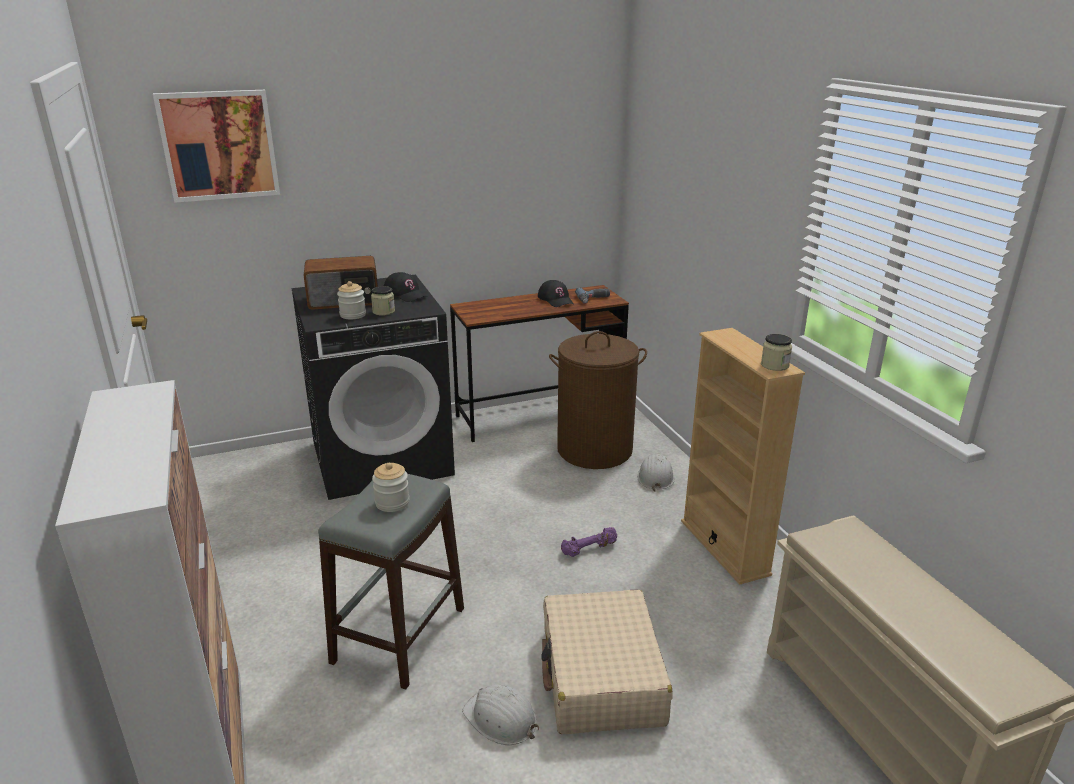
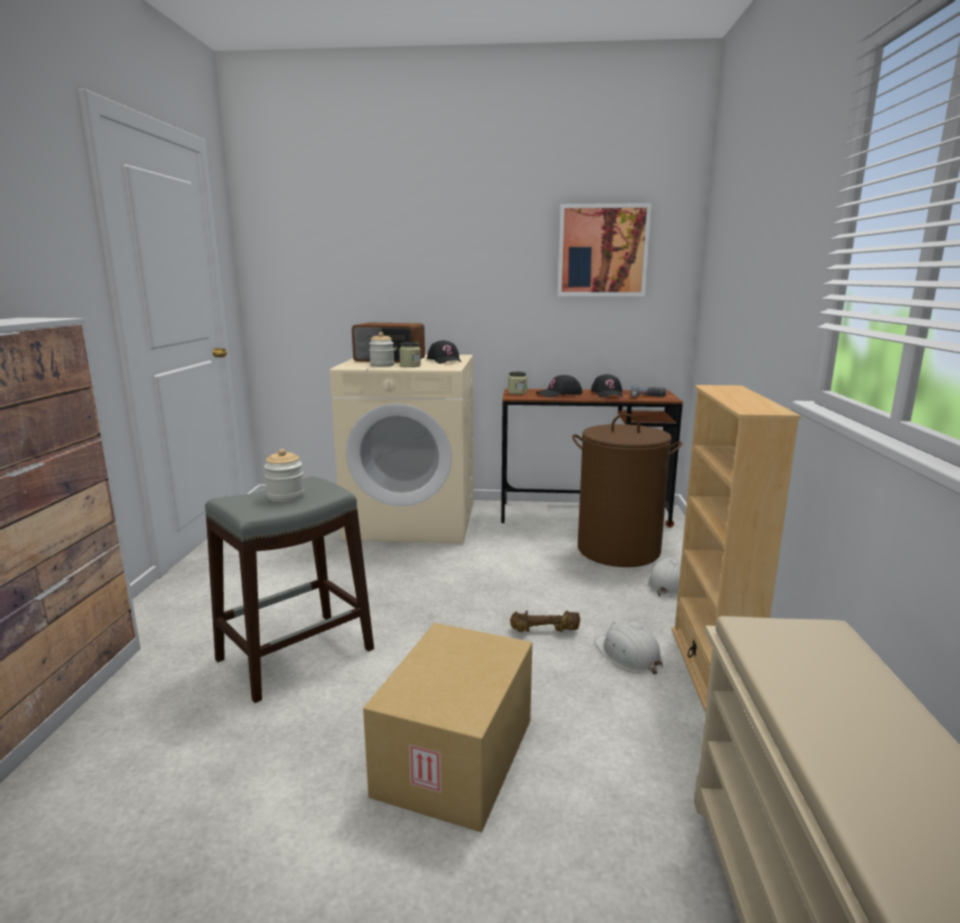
camera: 25 degrees right, 10 degrees down
(219, 145) = (317, 224): picture -> picture (602, 251)
(382, 458) = (413, 520): black washing machine -> beige washing machine
(501, 719) = (314, 763): white hard hat -> white hard hat (628, 654)
(513, 307) = (559, 394): none -> black cap
(589, 549) = (545, 631): purple dumbbell -> brown dumbbell
(601, 677) = (457, 758): beige suitcase -> cardboard box
(774, 365) = (761, 407): jar -> jar (517, 392)

